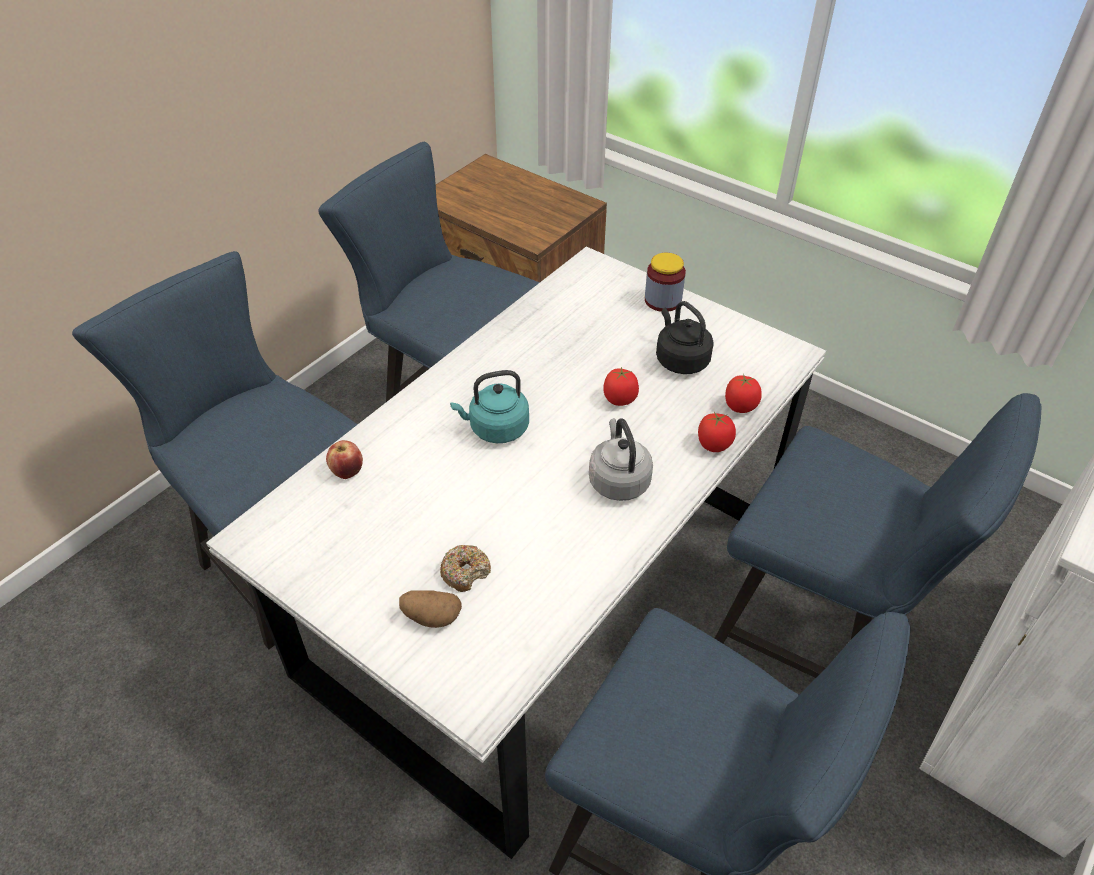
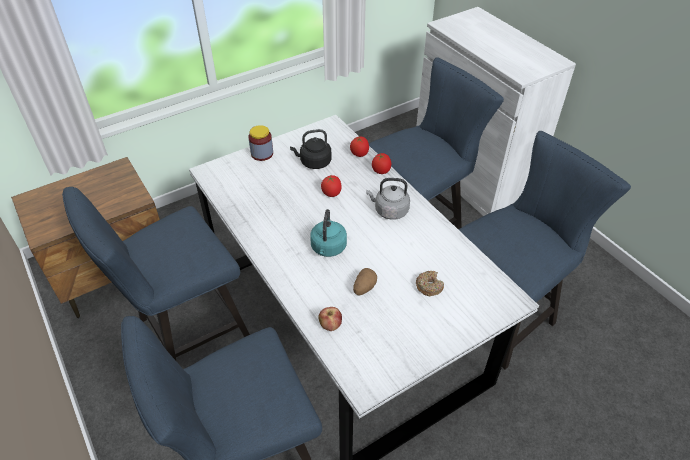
camera: 70 degrees left, 0 degrees up
(431, 617) = (454, 307): potato -> potato (364, 287)

